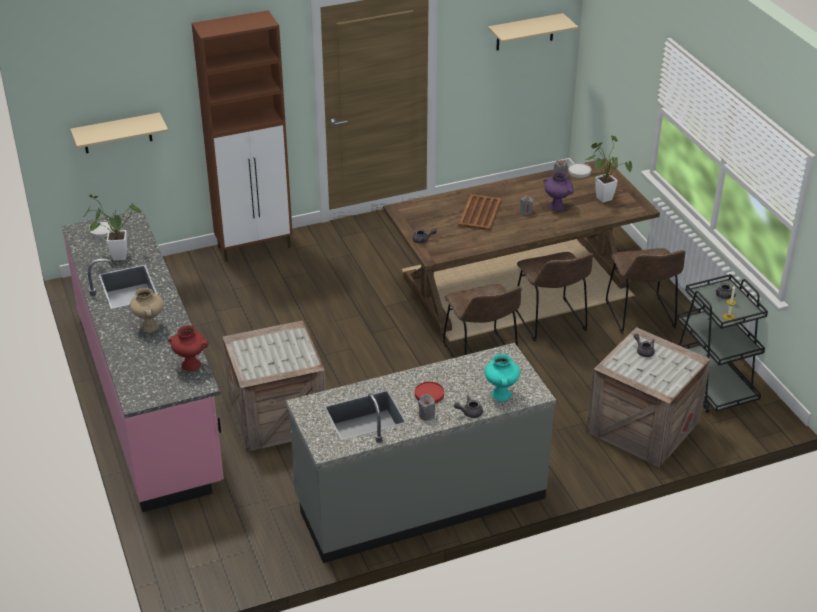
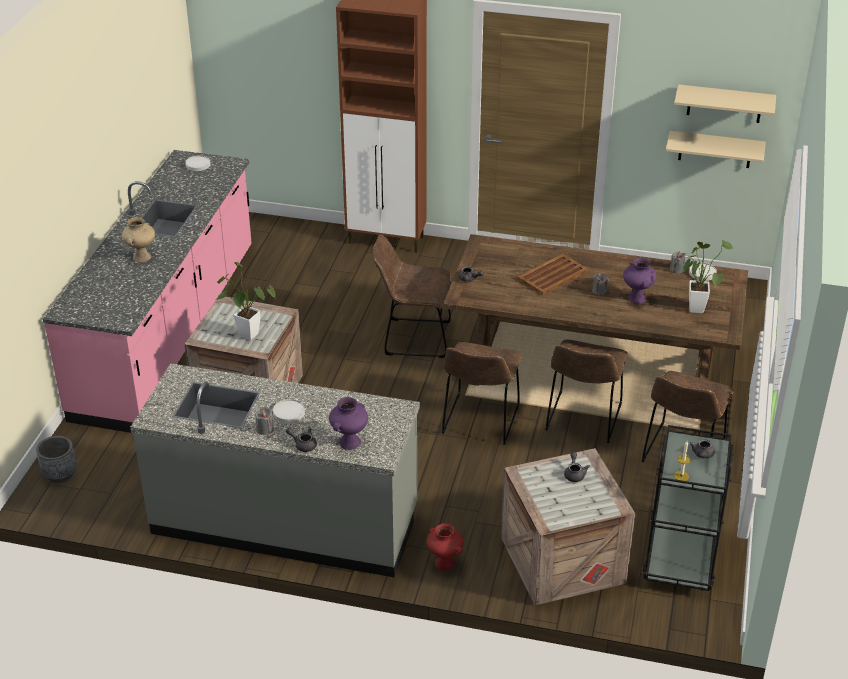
camera: 35 degrees right, 0 degrees up
(115, 257) = (183, 190): potted plant -> potted plant (245, 333)
(117, 133) = (268, 82): beige shelf -> beige shelf (715, 149)
(189, 557) = (60, 475): none -> grey planter
(190, 365) = (134, 301): red vase -> red vase (444, 563)
(362, 315) = (413, 338): none -> brown chair
(429, 394) = (289, 412): red plate -> white plate
(500, 394) = (349, 442): turquoise vase -> purple vase

